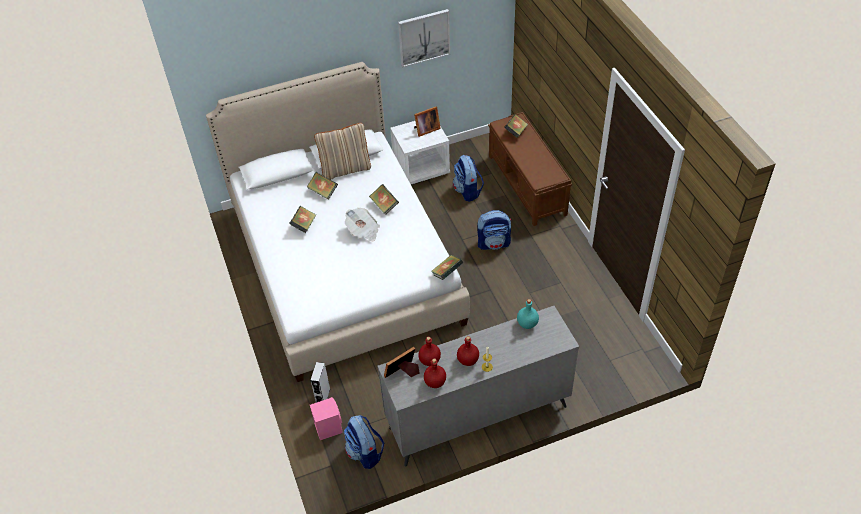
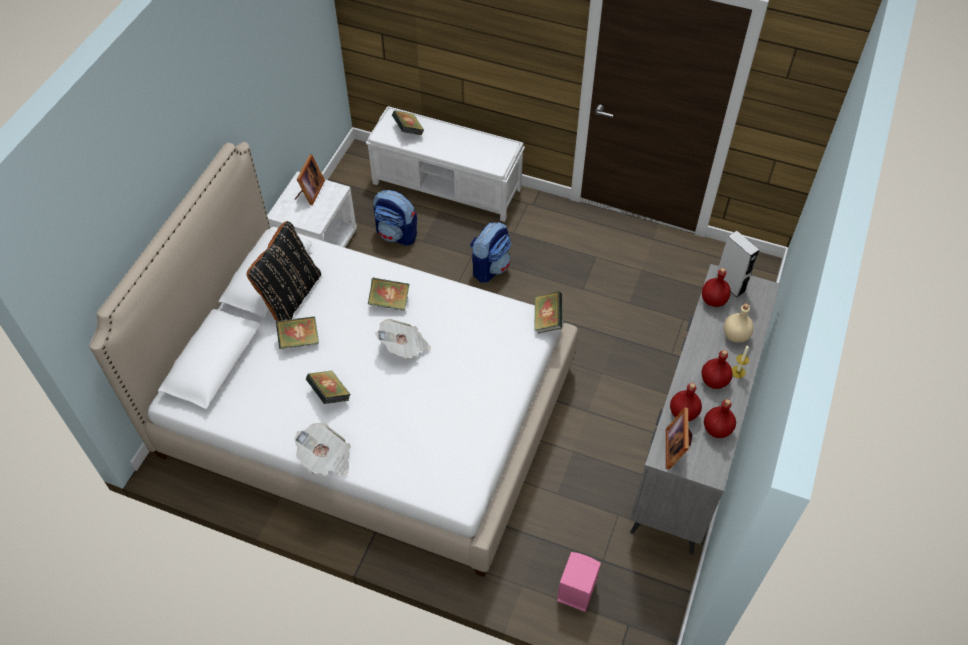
camera: 50 degrees left, 5 degrees up
(267, 251) = (326, 458): none -> newspaper
(323, 397) = (530, 566): grey speaker -> grey speaker (730, 284)
(345, 169) = (290, 295): beige pillow -> black pillow
(365, 453) = (642, 579): backpack -> none
(424, 37) = (268, 69): picture -> none
(513, 349) = (735, 335): none -> beige bottle
(527, 185) = (448, 186): brown bench -> white bench
(527, 323) = (713, 300): turquoise bottle -> red bottle

